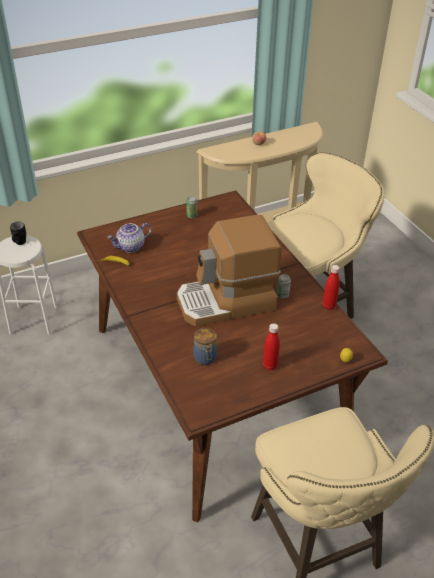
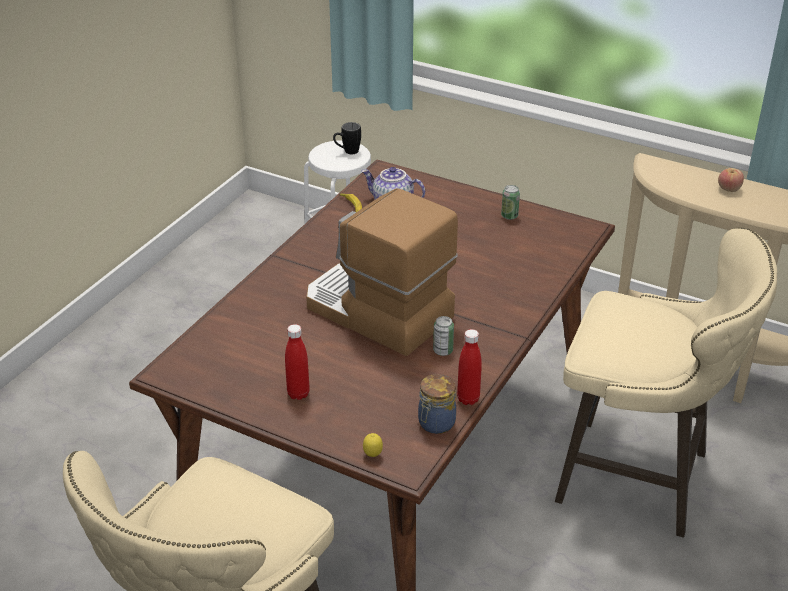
camera: 55 degrees right, 5 degrees down
(205, 358) = (261, 339): jar -> jar (435, 424)

